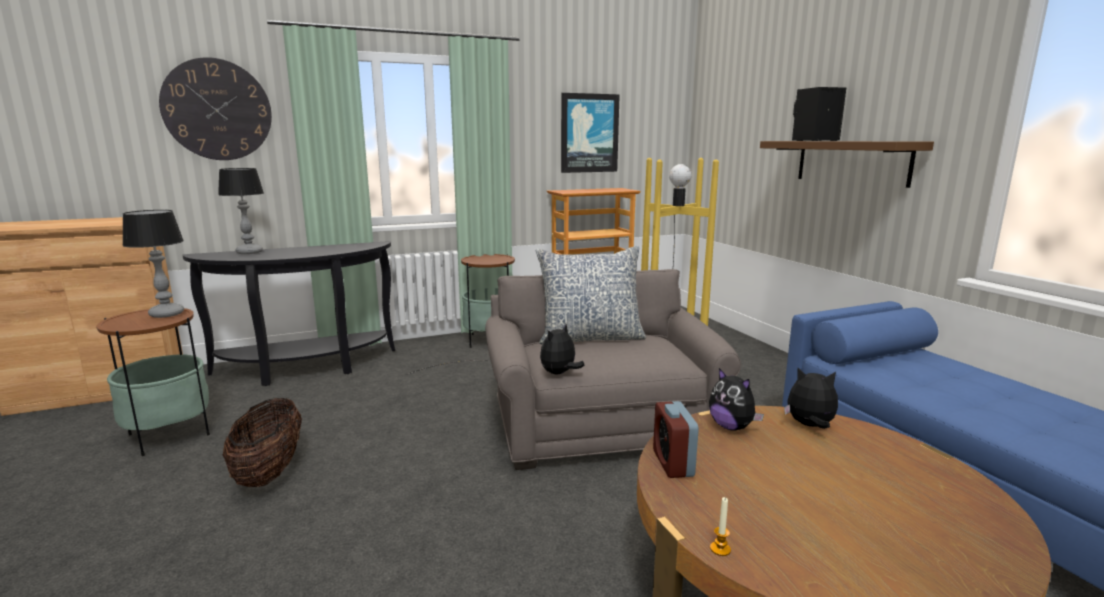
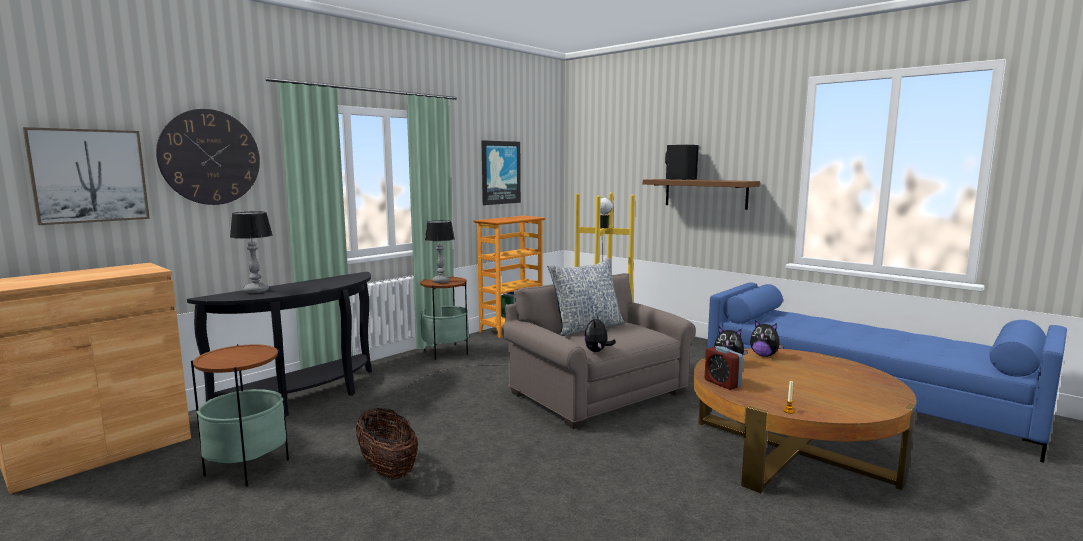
camera: 25 degrees left, 5 degrees down
(95, 127) = (89, 176): none -> picture
(166, 314) = (248, 350): table lamp -> table lamp (441, 281)
(809, 426) = (764, 355): plush toy -> plush toy turned 135 degrees counterclockwise

